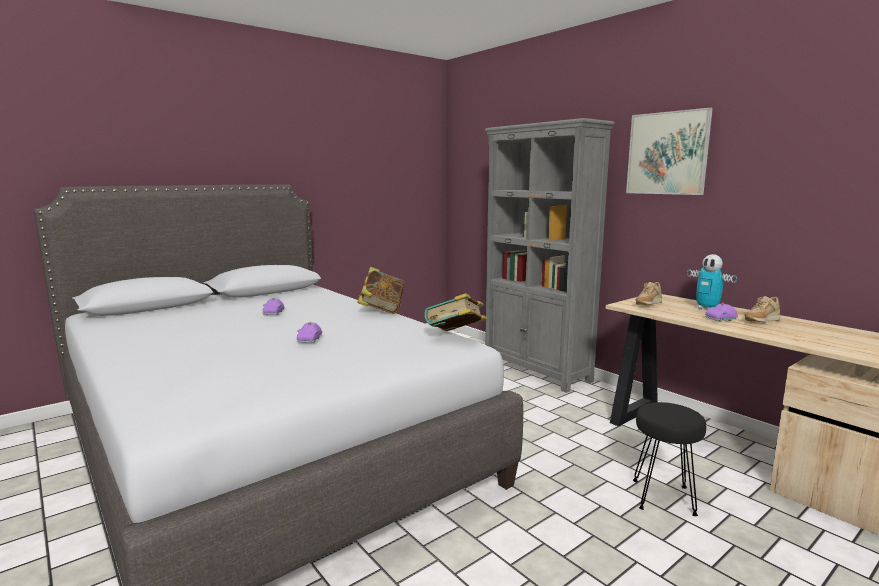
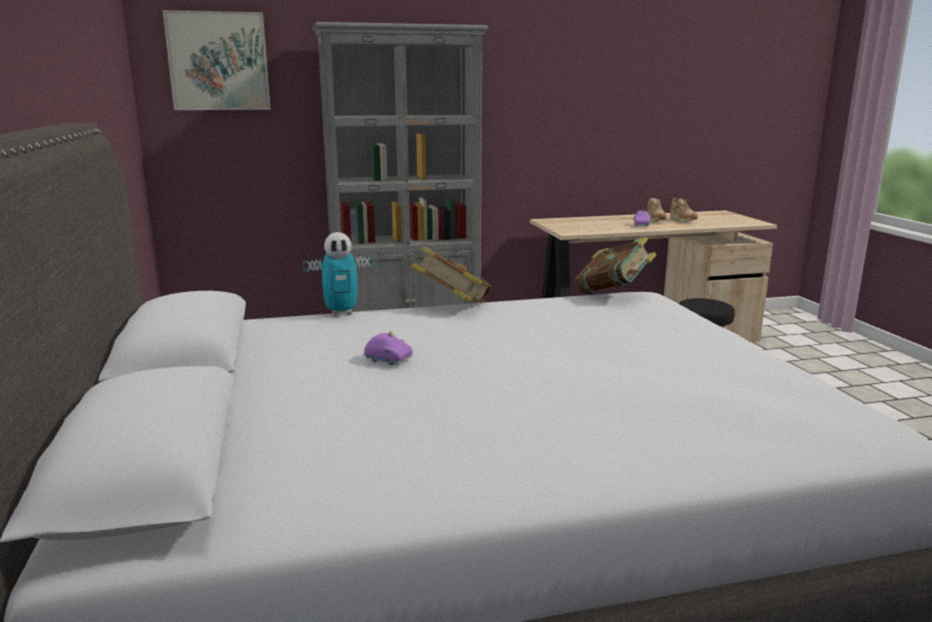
camera: 65 degrees left, 5 degrees up
(310, 340) = (575, 350): purple toy car -> none
(647, 305) = (575, 228): beige shoe -> beige shoe (682, 221)
(667, 153) = (528, 70): picture -> picture (218, 61)
(707, 309) = (605, 221): toy robot -> toy robot (341, 313)

